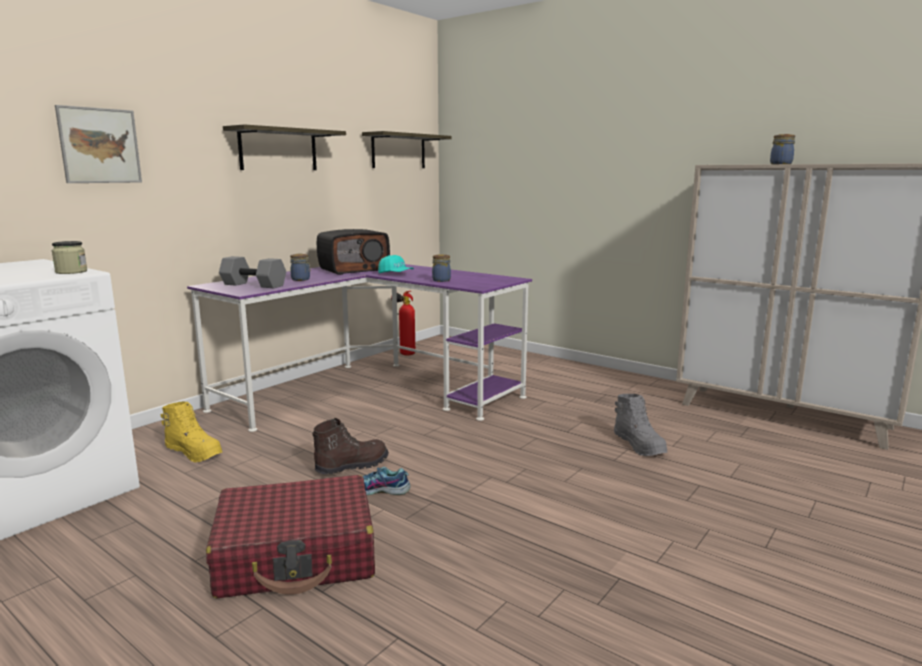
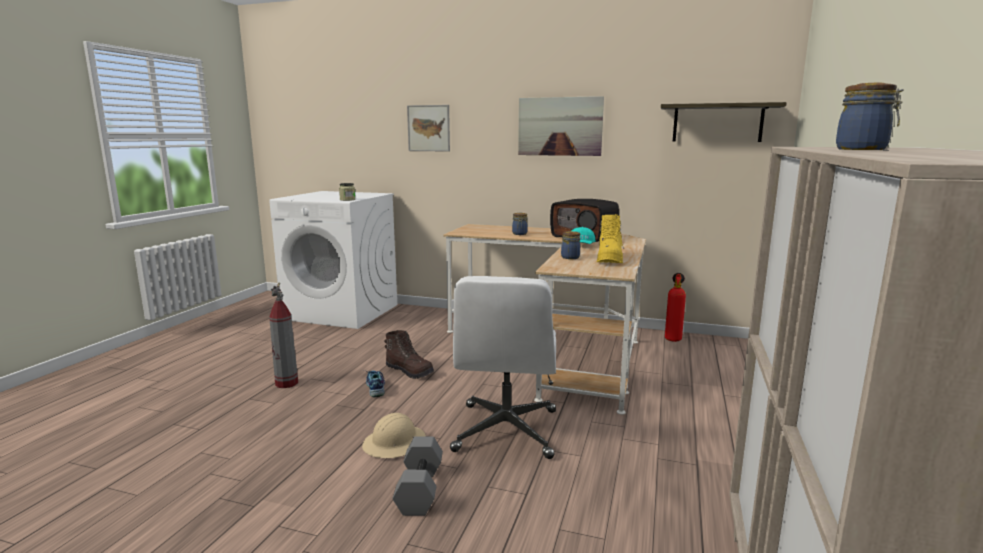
camera: 70 degrees right, 0 degrees up
(194, 453) = (406, 327): yellow boot -> yellow boot (609, 259)
(252, 285) = (483, 230): grey dumbbell -> grey dumbbell (418, 489)
(278, 149) = (560, 126): shelf -> picture
(297, 555) = (287, 383): red suitcase -> fire extinguisher
(370, 392) = (556, 347): purple desk -> beige desk
(524, 491) = (394, 443): none -> beige hard hat
(529, 440) = (506, 431): none -> white office chair
(639, 446) = (540, 502): grey boot -> none

